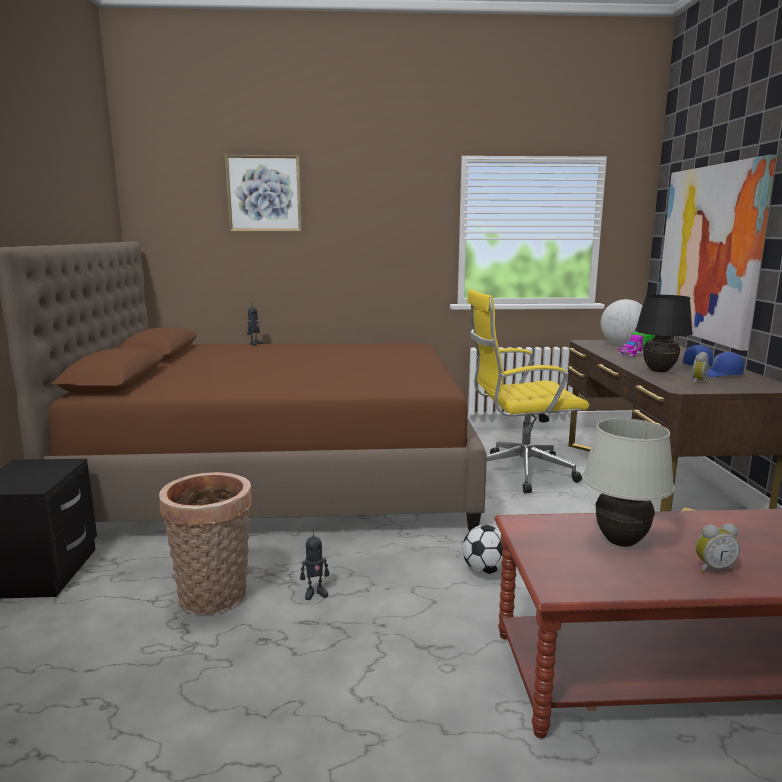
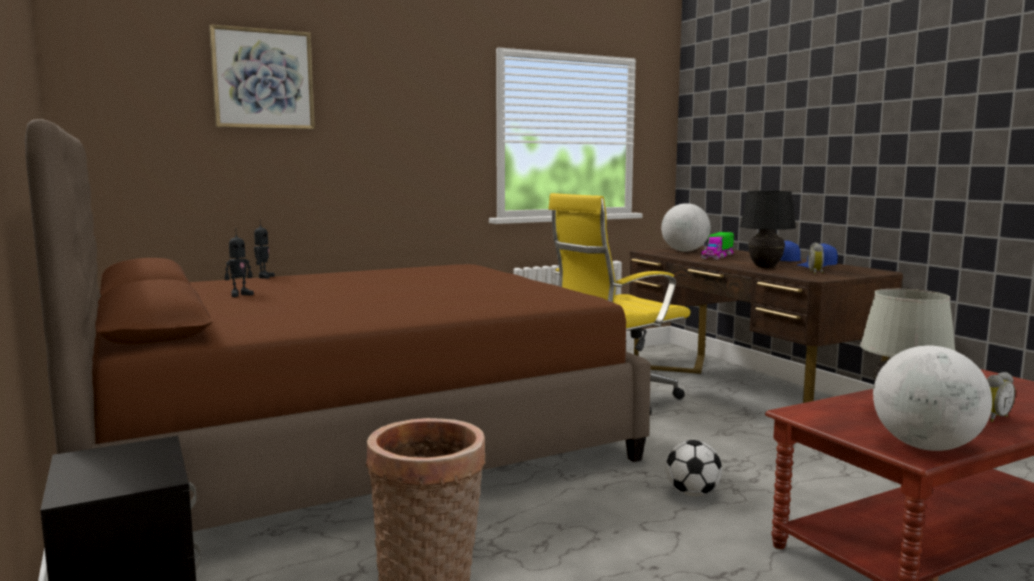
camera: 25 degrees left, 5 degrees down
(315, 593) = (545, 555): toy robot -> toy robot (240, 295)
(581, 582) = (925, 447): none -> globe
(709, 253) = (760, 154): picture -> none

